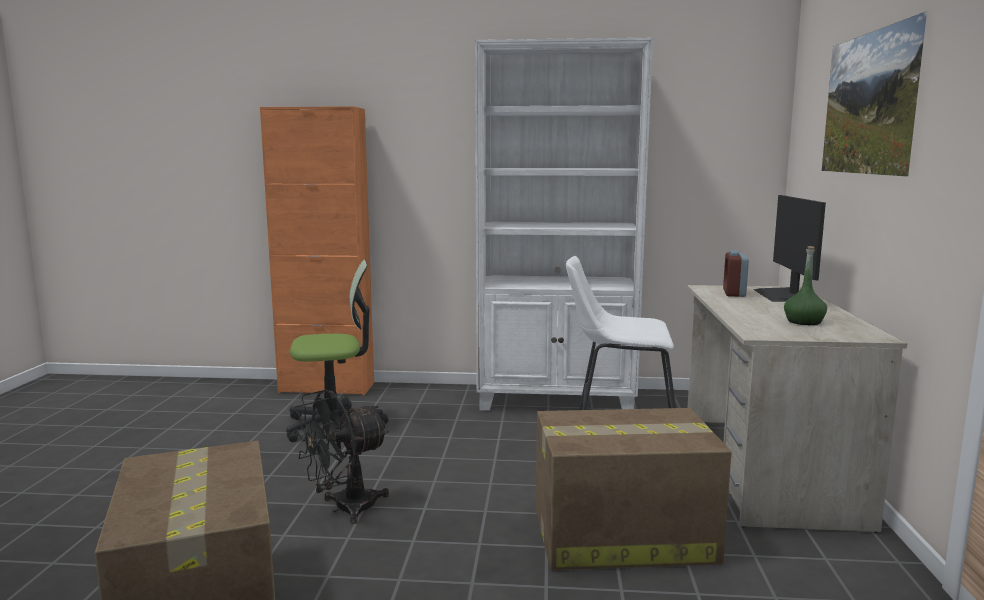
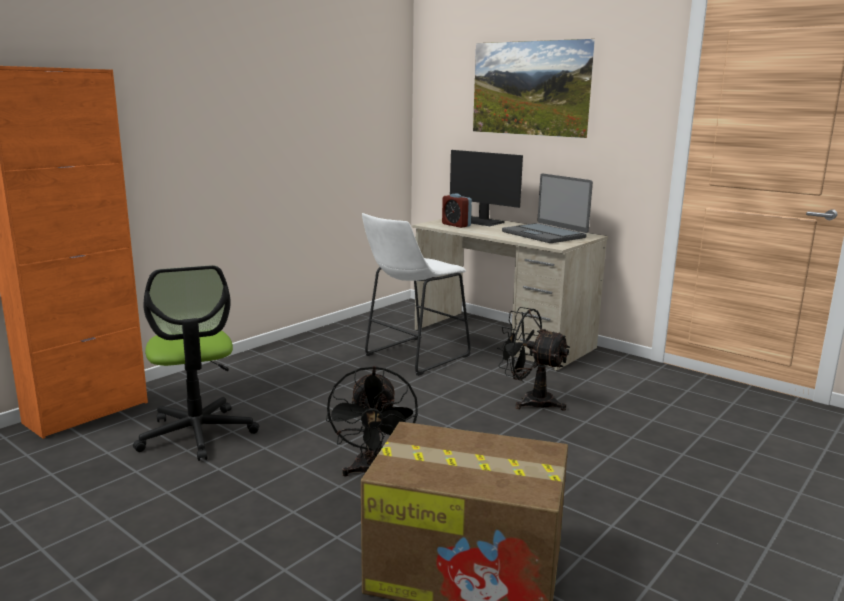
camera: 55 degrees left, 5 degrees up
(335, 426) = (197, 434): office chair -> office chair turned 135 degrees clockwise
(557, 400) = (312, 346): white bookcase -> none
(620, 536) = (530, 401): cardboard box -> black fan
(804, 322) = (544, 234): green bottle -> laptop

